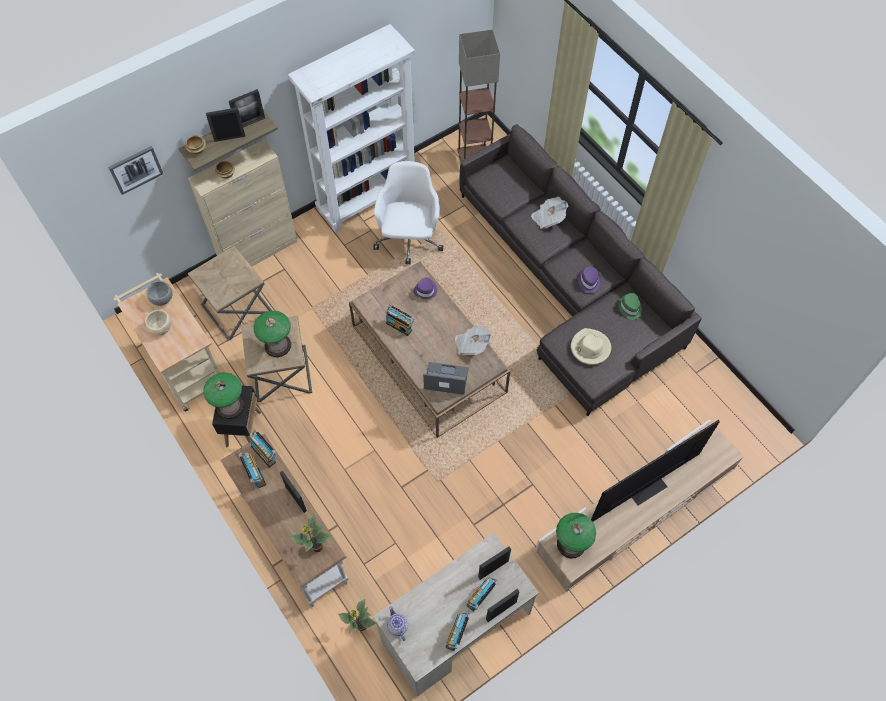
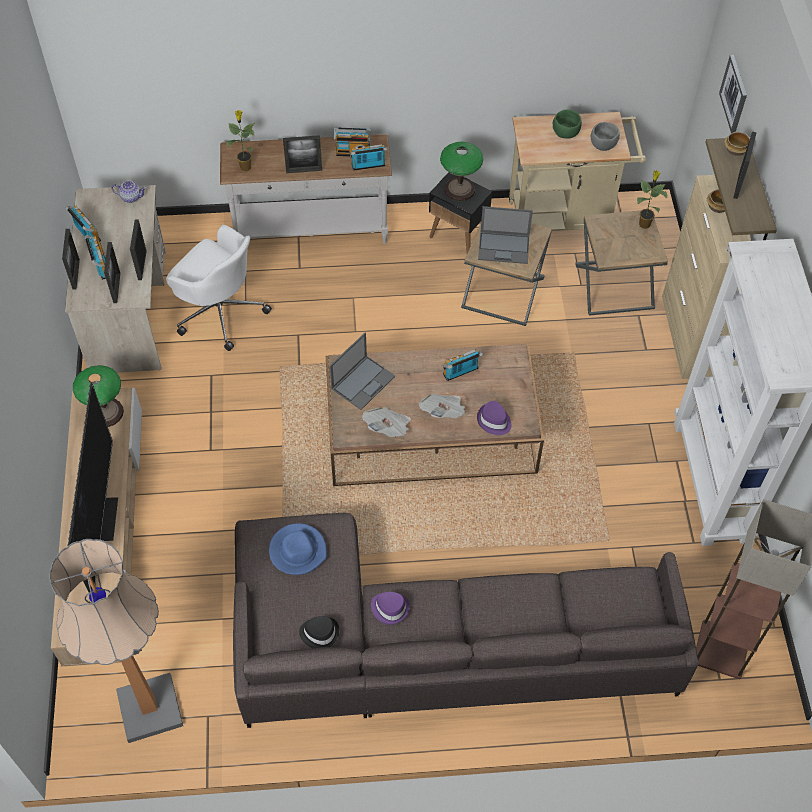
camera: 120 degrees right, 5 degrees down
(161, 327) = (566, 133): beige bowl -> green bowl
(250, 123) = (753, 210): picture frame -> picture frame (142, 265)
(277, 345) = (504, 247): table lamp -> laptop
(361, 626) = (191, 244): potted plant -> potted plant (644, 223)
(409, 239) = (617, 496): white office chair -> white office chair (220, 311)
(548, 218) = (521, 621): newspaper -> newspaper (443, 412)
(590, 348) = (298, 550): beige hat -> blue hat
(629, 307) = (319, 633): green hat -> black hat
(716, 404) = (150, 709): none -> floor lamp

